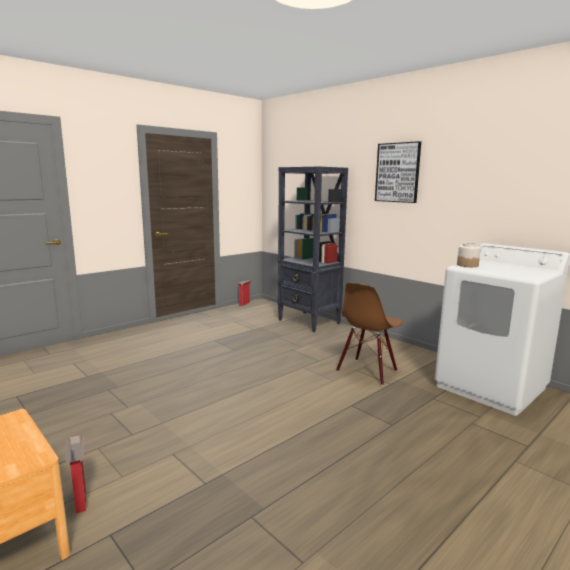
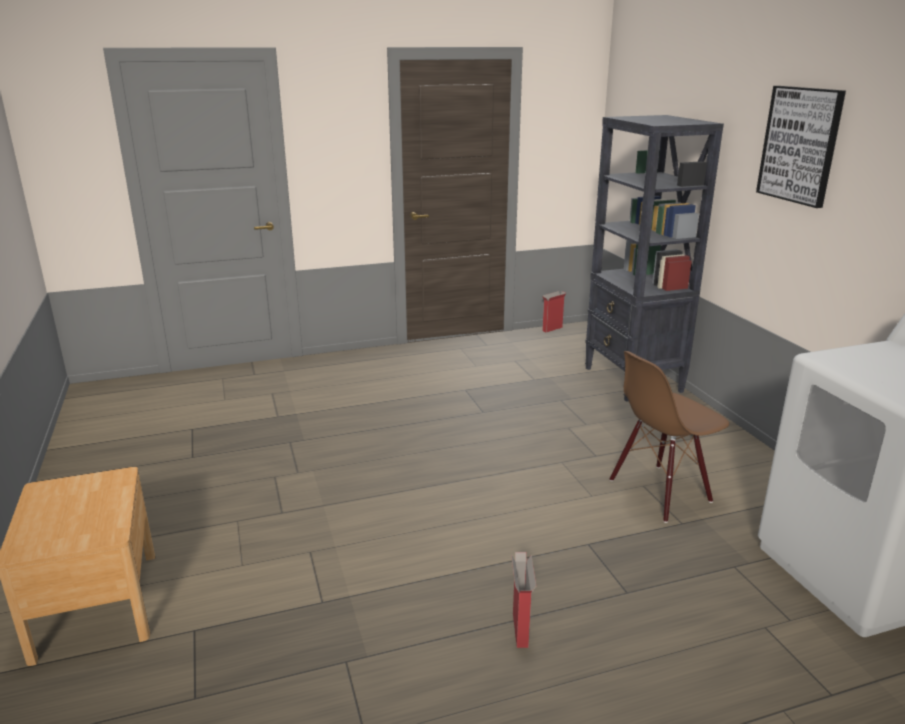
camera: 25 degrees right, 10 degrees up
(81, 500) = (188, 581): cardboard box -> cardboard box (520, 631)
(467, 265) = (840, 355): jar -> none

